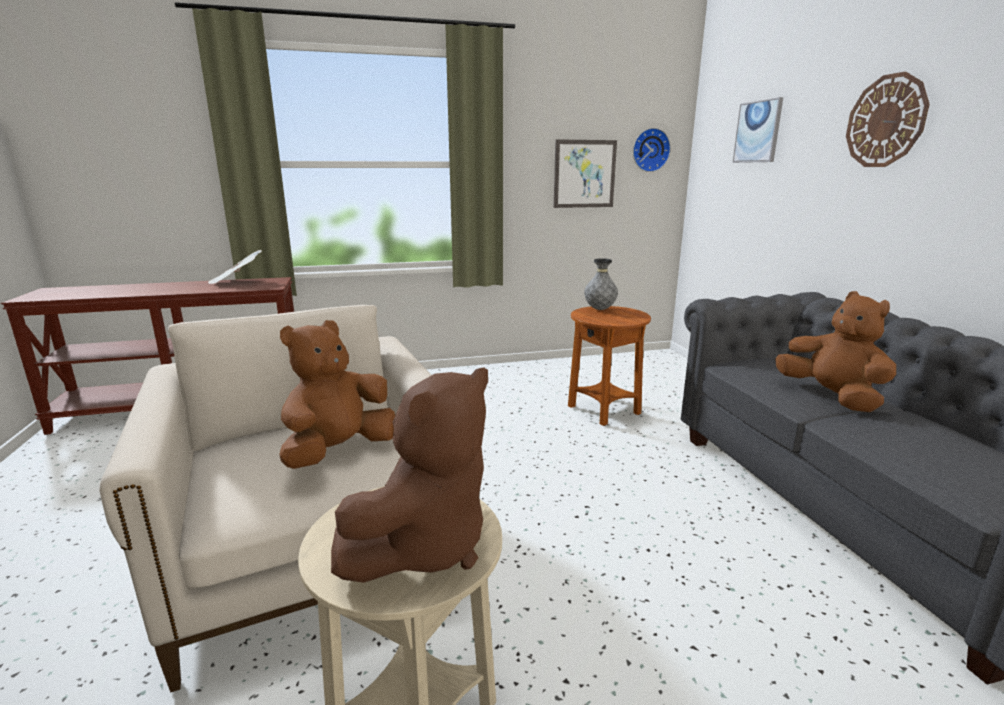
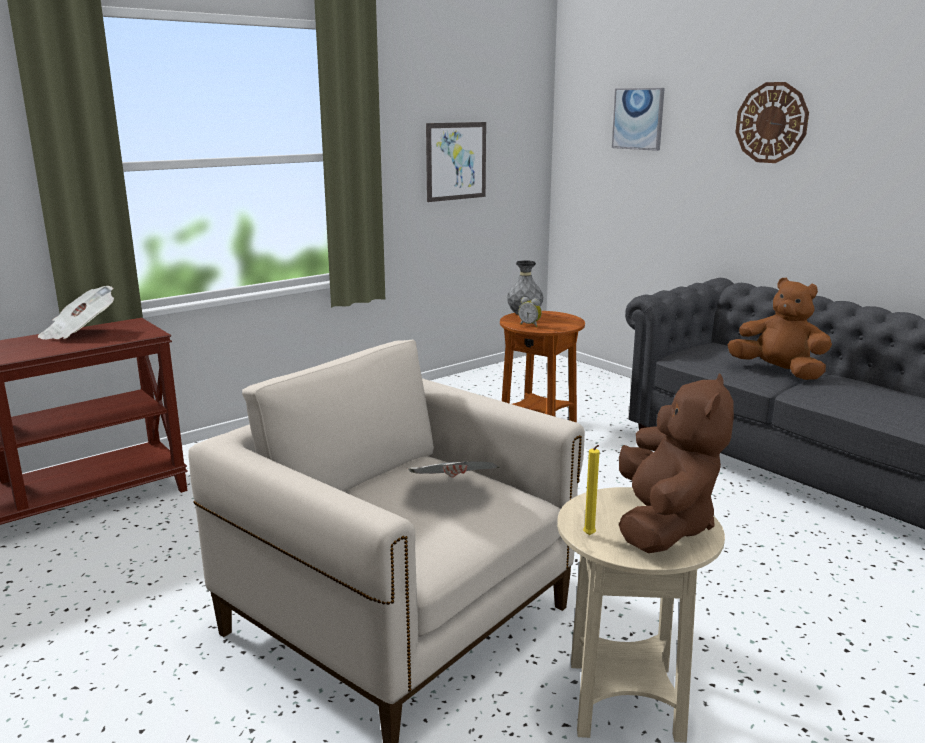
camera: 25 degrees left, 0 degrees up
(332, 535) = (589, 536): none -> yellow candle
(339, 451) = (452, 491): brown plush toy -> newspaper
(594, 317) = (530, 325): none -> alarm clock
(650, 150) = (516, 131): wall clock -> none

